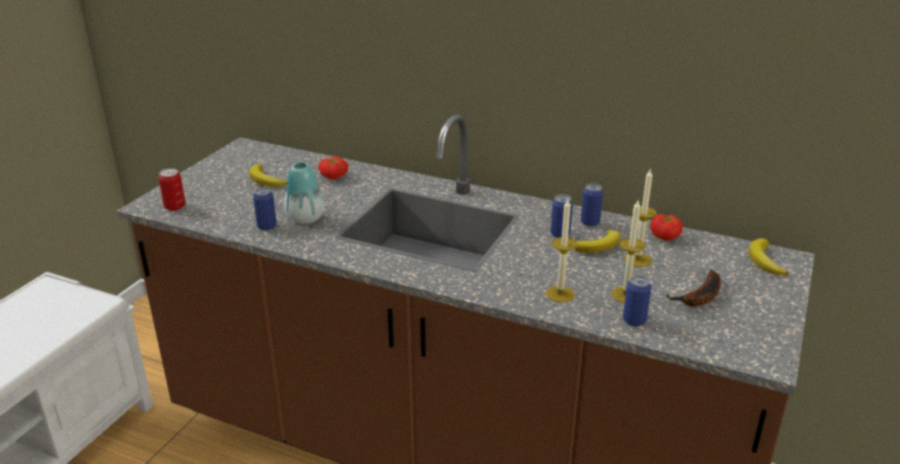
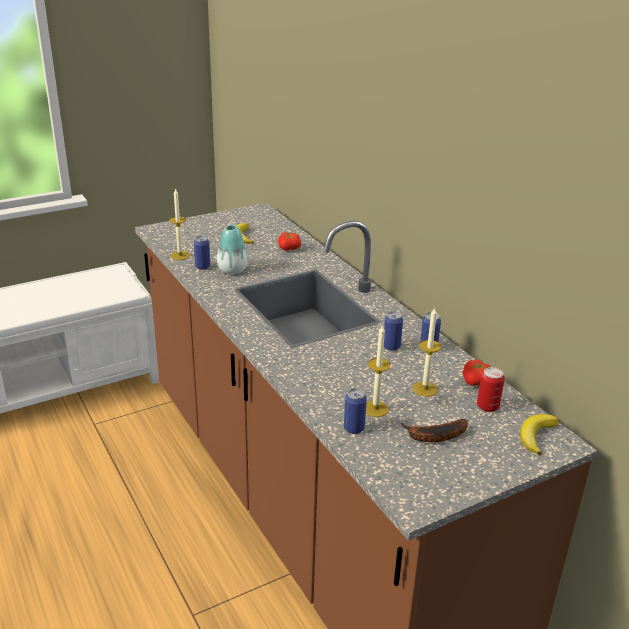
camera: 35 degrees right, 0 degrees up
(175, 207) = (168, 235): can -> can (487, 406)
(560, 294) = (327, 387): candle -> candle (180, 255)
(599, 245) = (410, 366): banana -> none

